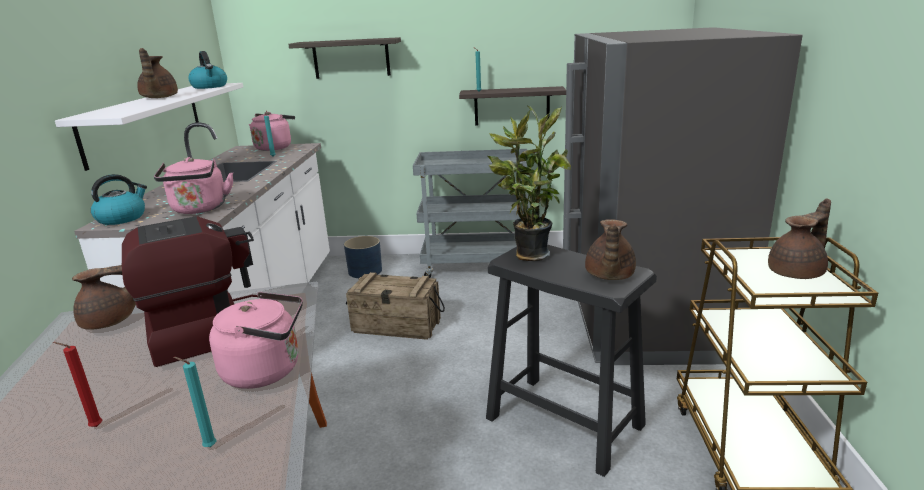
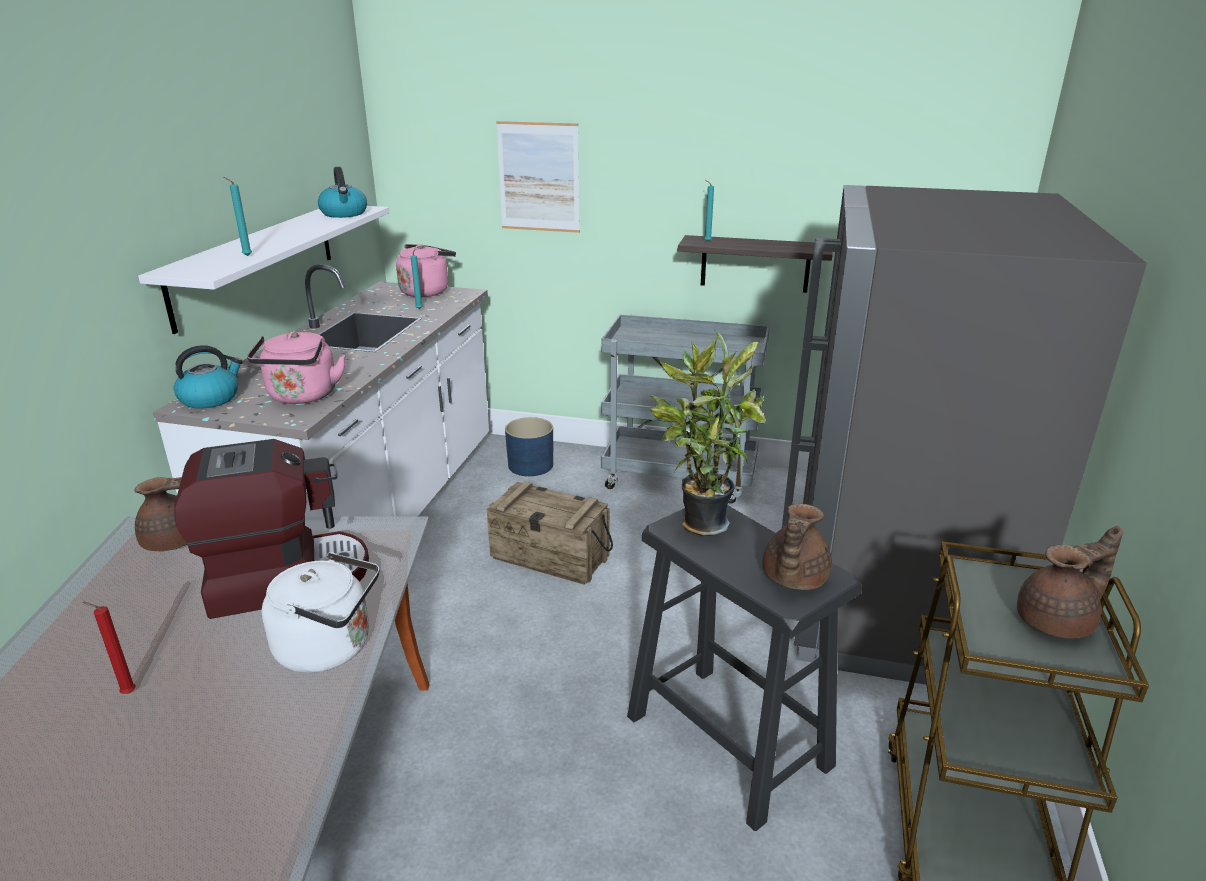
camera: 10 degrees right, 5 degrees up
(158, 98) = (273, 235): brown teapot -> none
(208, 447) = (237, 747): turquoise candle -> turquoise candle (246, 256)
(267, 370) = (330, 648): pink kettle -> white kettle
(351, 58) = (539, 177): shelf -> picture

